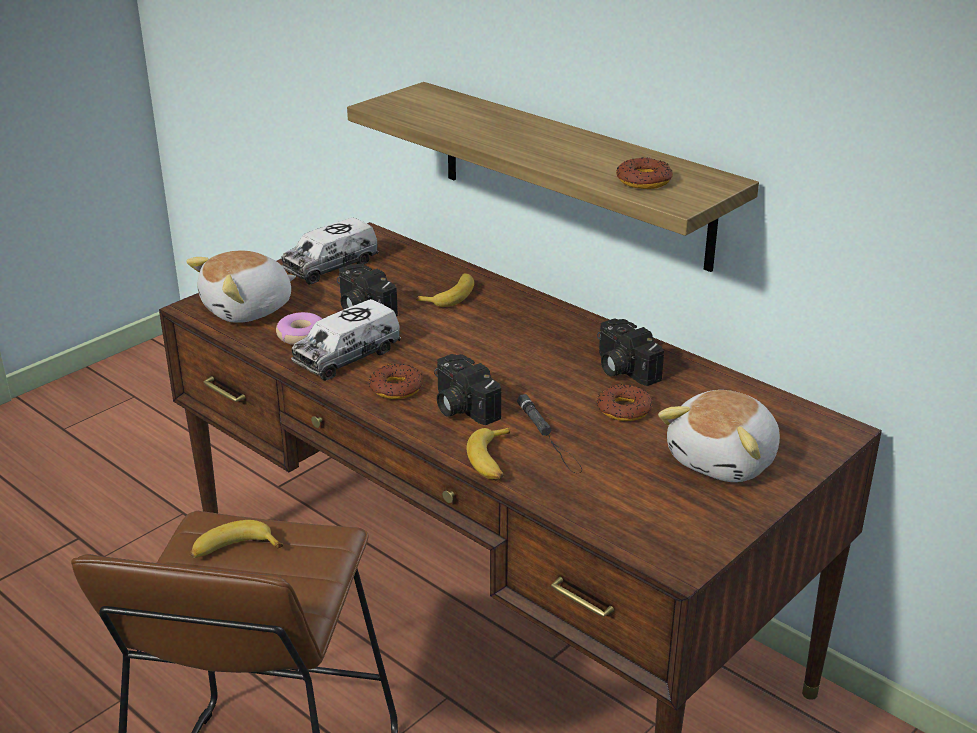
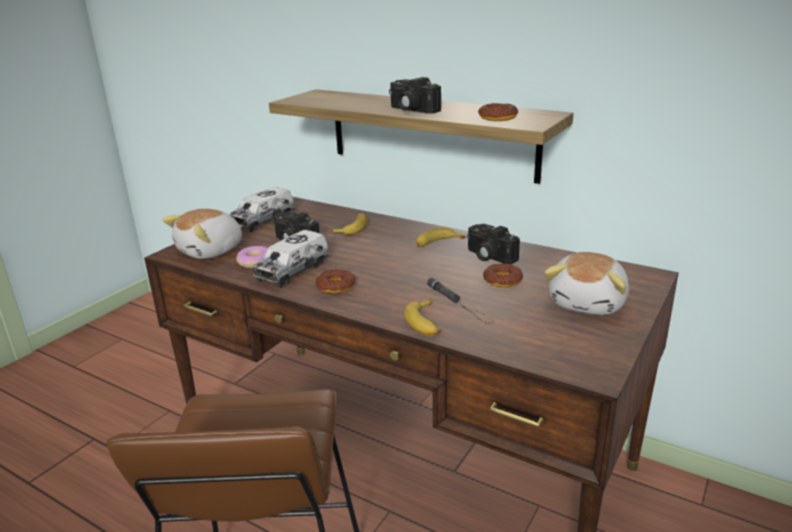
camera: 10 degrees left, 5 degrees down
(233, 550) = (235, 419): banana -> banana (436, 244)
(460, 407) = (387, 292): camera -> camera (410, 110)

